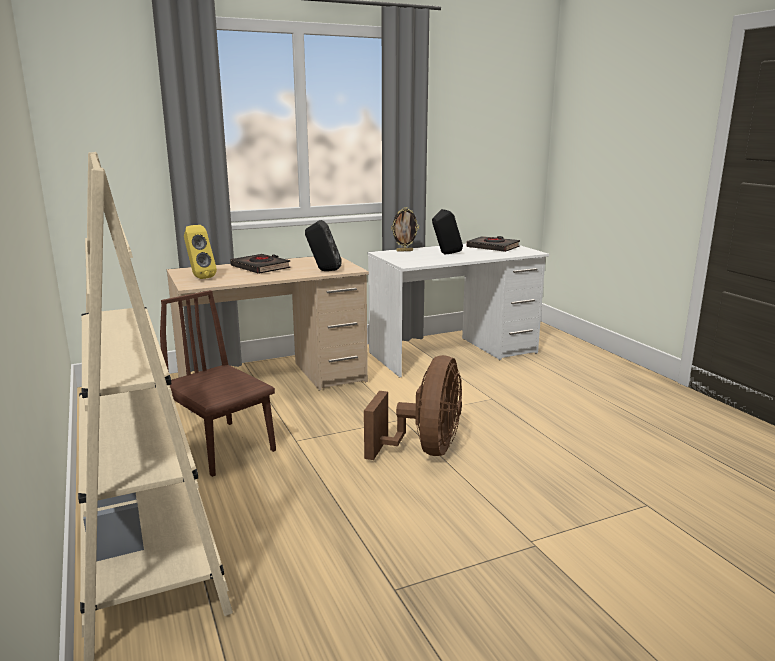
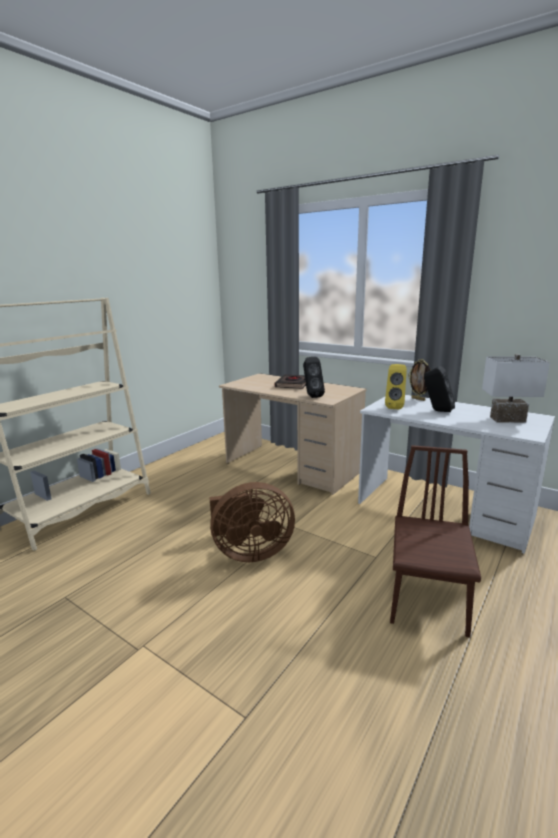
camera: 60 degrees right, 0 degrees up
(199, 277) = (249, 381): yellow speaker -> yellow speaker (395, 407)
(222, 447) = (194, 486): brown chair -> brown chair (427, 599)
(493, 247) = (507, 419): black book -> white table lamp

